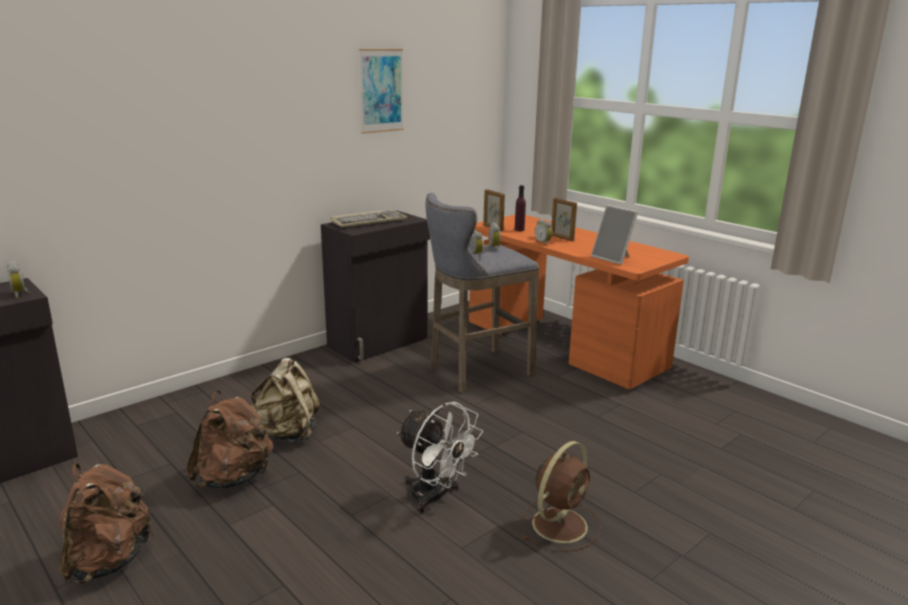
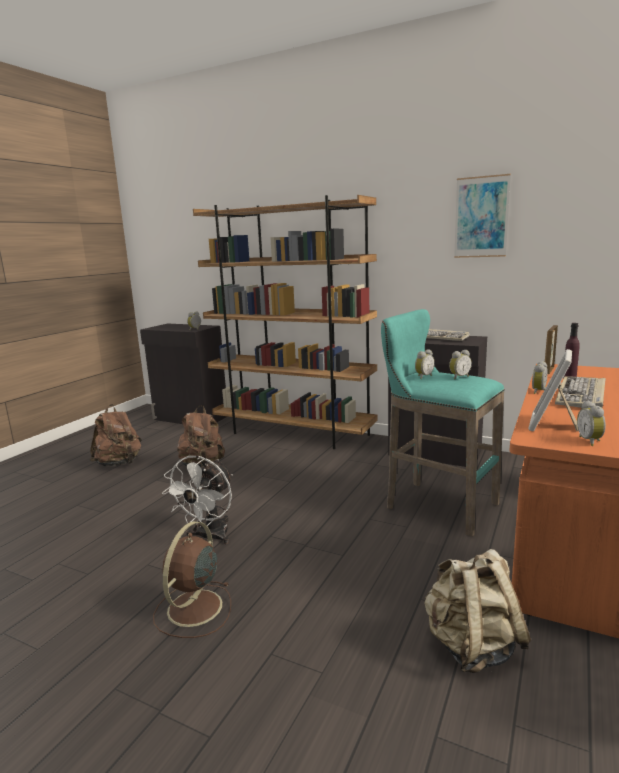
camera: 70 degrees right, 5 degrees down
(215, 396) = (293, 433): none -> brown bookcase
(287, 434) = (263, 464): beige backpack -> beige backpack (471, 647)
(476, 372) = (436, 505): grey stool -> turquoise stool
(561, 524) = (193, 609): brown fan -> brown fan turned 90 degrees clockwise
(562, 238) = (582, 395): picture frame -> keyboard
(647, 259) = (590, 441): none -> alarm clock

